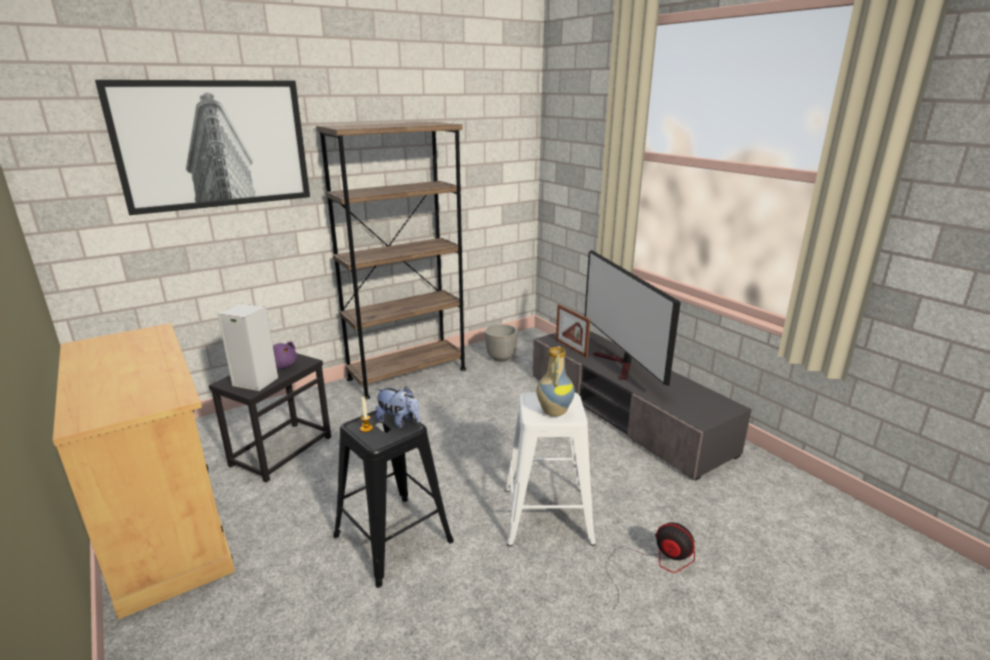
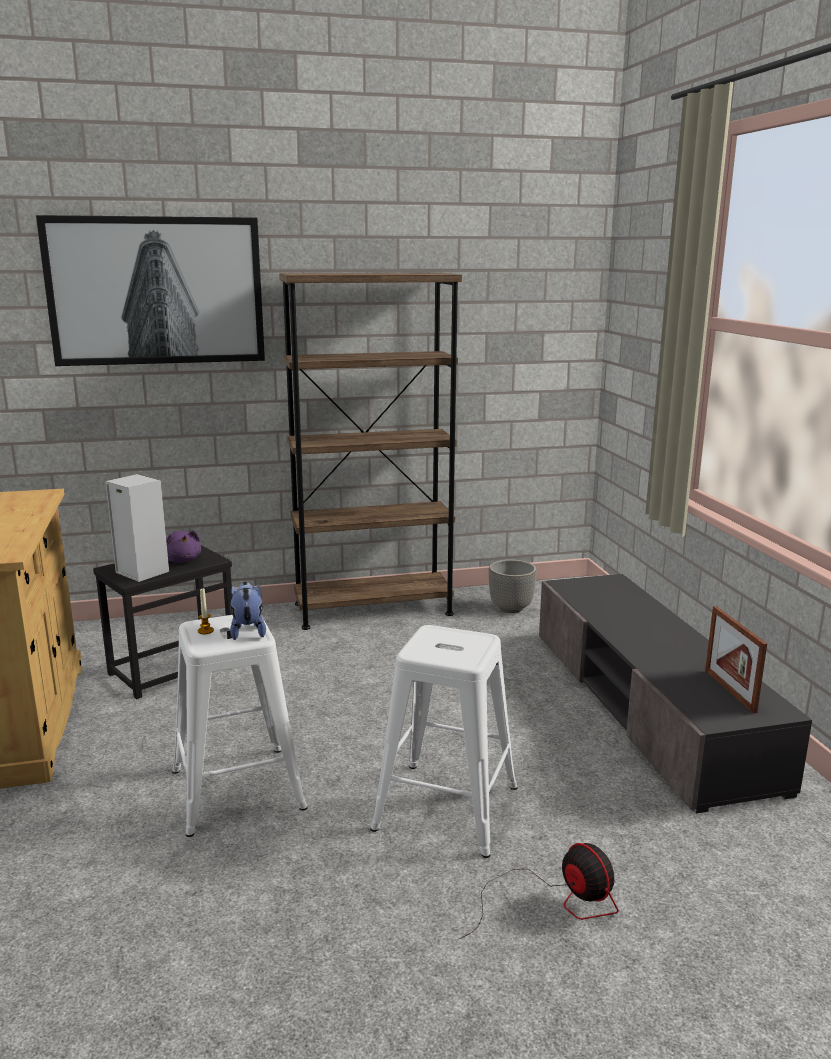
camera: 20 degrees right, 5 degrees down
(394, 538) = (239, 789): black stool -> white stool
(399, 422) = (248, 631): plush toy -> plush toy turned 150 degrees counterclockwise
(553, 412) = (444, 651): vase -> none
(571, 348) = (586, 599): picture frame -> picture frame (729, 690)
(620, 365) = (643, 631): television -> none

